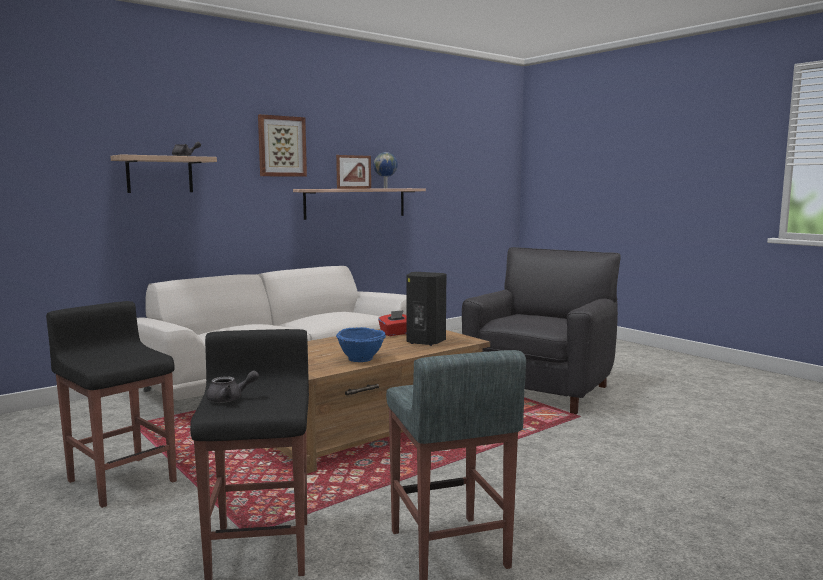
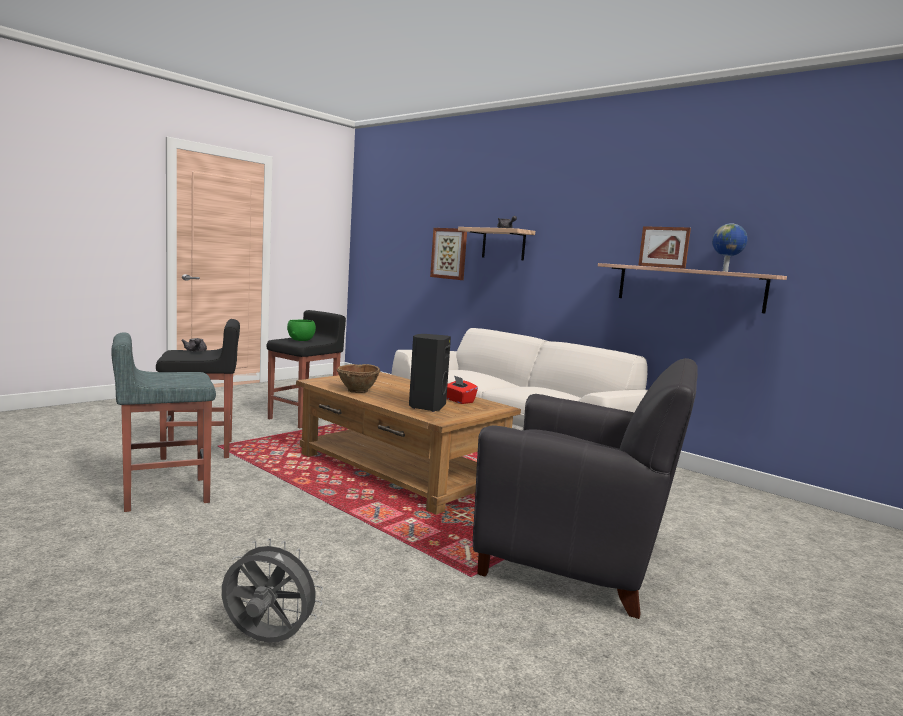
camera: 80 degrees right, 0 degrees up
(110, 356) = (300, 340): none -> green bowl
(281, 146) = (606, 219): picture -> picture (449, 253)
(361, 359) = (357, 391): blue bowl -> brown bowl
(702, 473) = (266, 641): none -> grey fan

